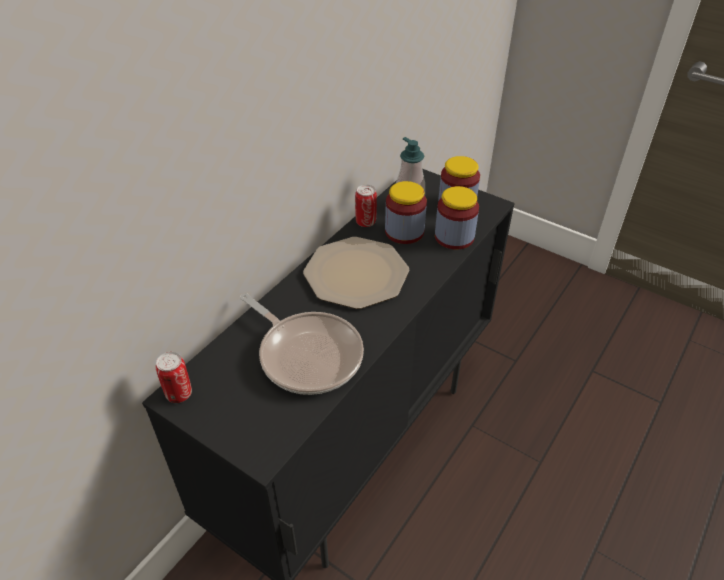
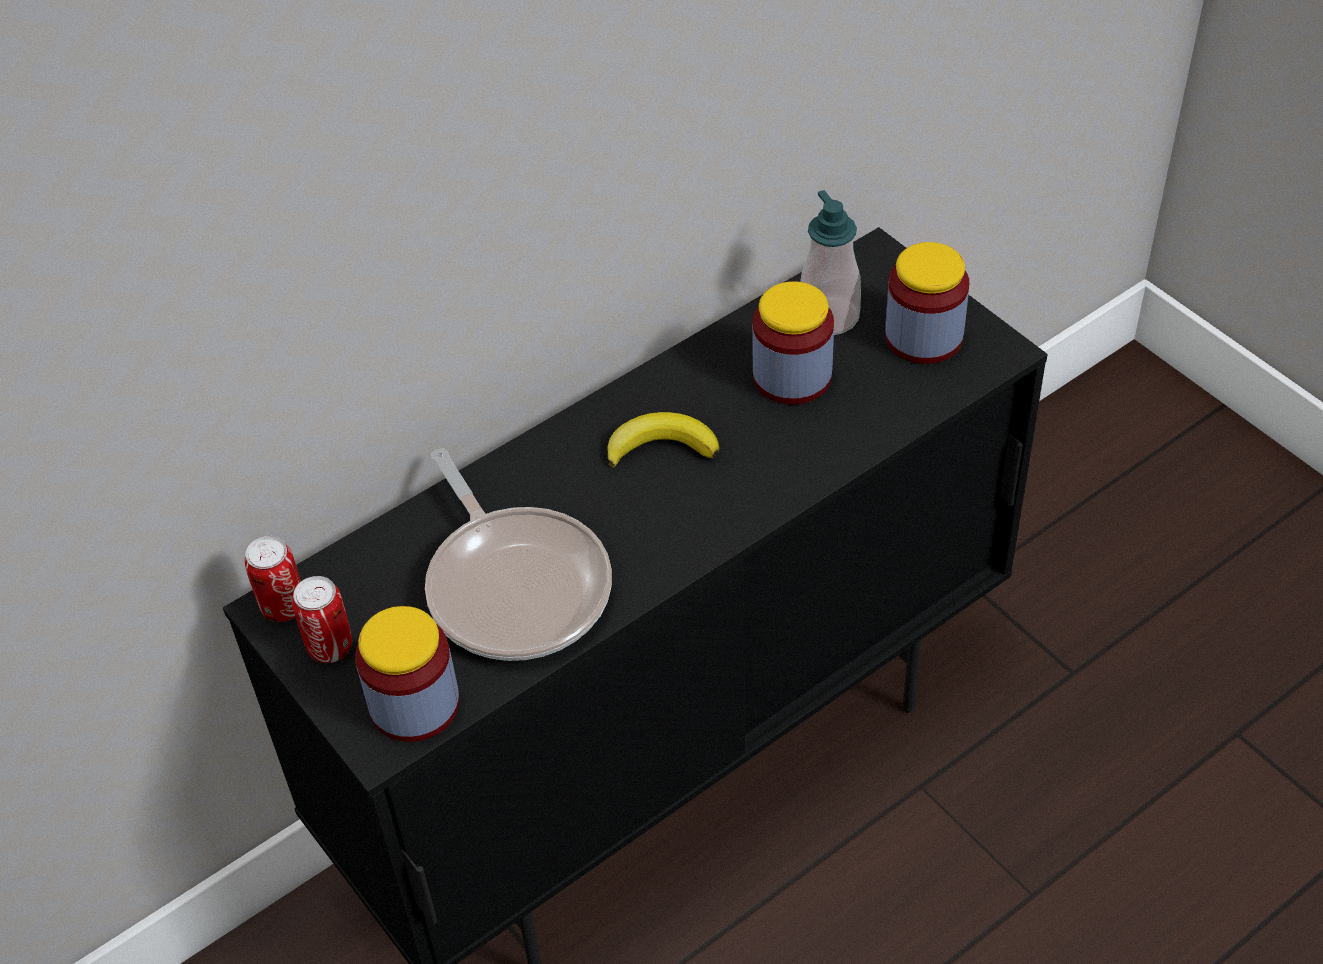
camera: 20 degrees right, 5 degrees up
(355, 273) = (661, 446): plate -> banana
(365, 222) = (726, 341): can -> can (330, 647)
(454, 237) = (885, 407): jar -> jar (414, 705)

